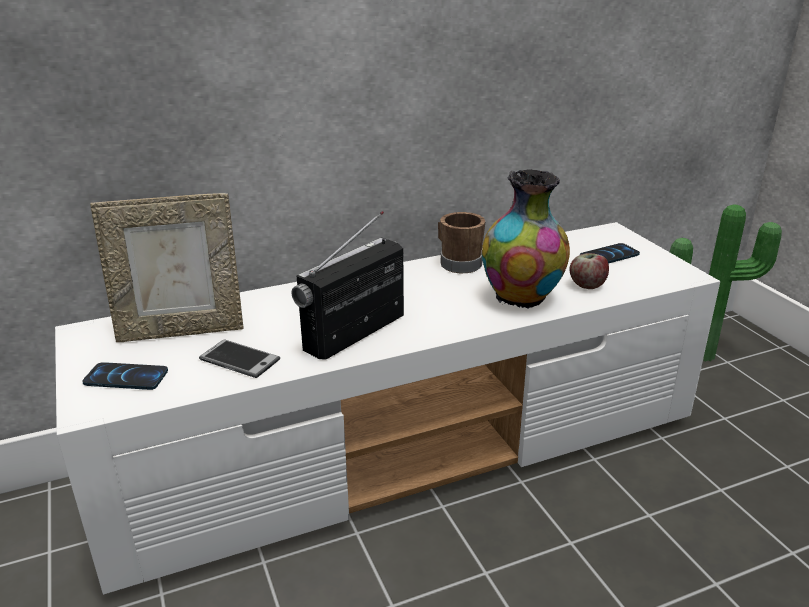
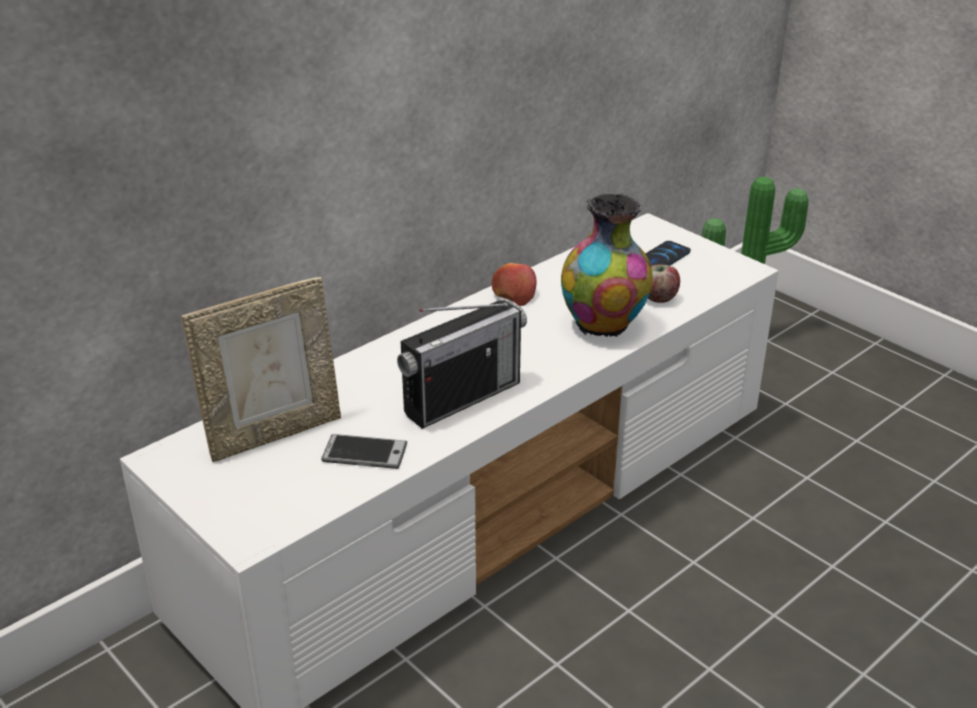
camera: 20 degrees left, 5 degrees up
(126, 378) = (259, 498): phone -> none
(355, 333) = (462, 398): radio -> radio turned 150 degrees counterclockwise
(457, 263) = (513, 294): brown mug -> apple

